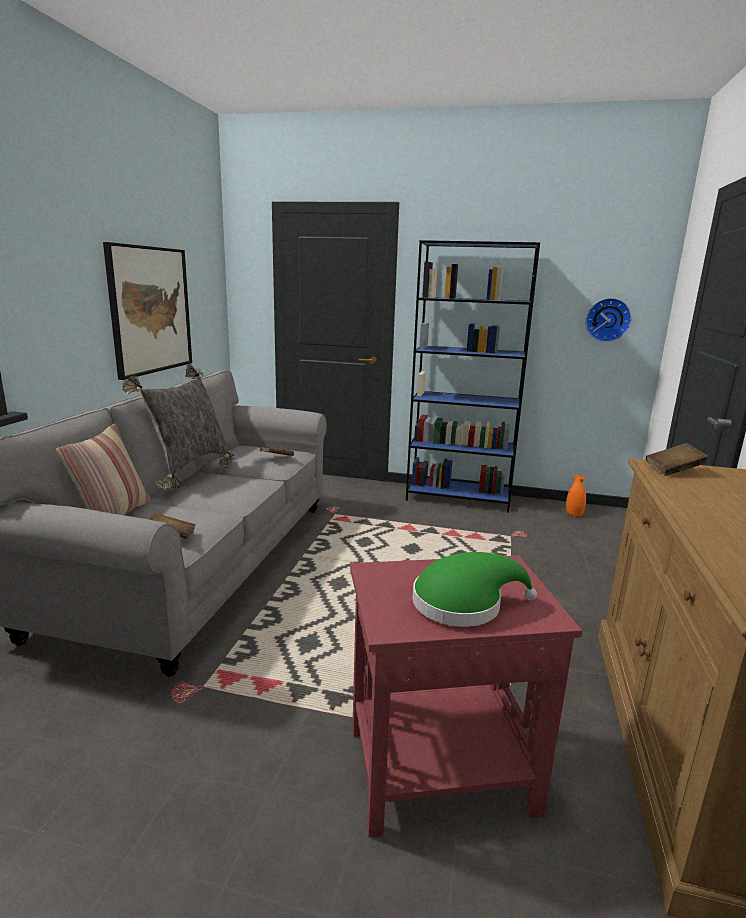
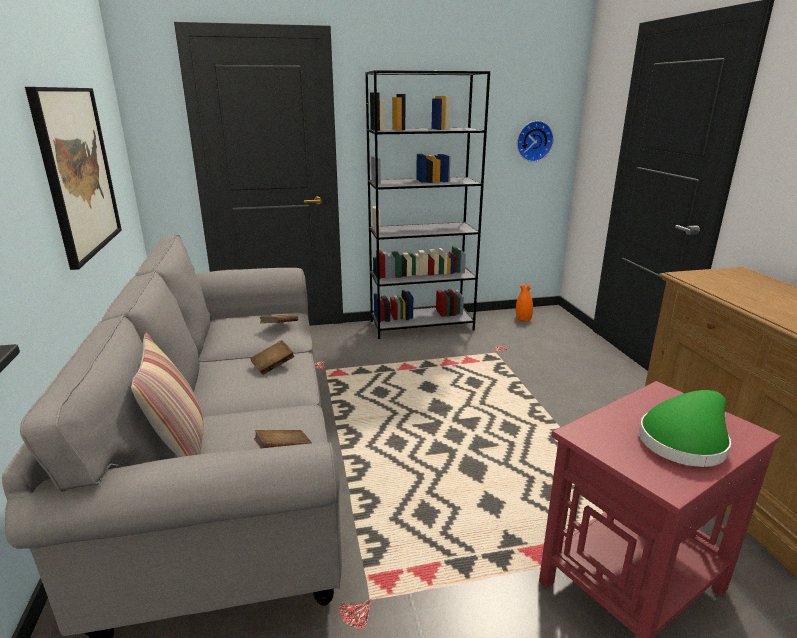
camera: 25 degrees left, 5 degrees up
(187, 477) = (201, 372): pillow -> none
(459, 497) = (422, 325): blue bookcase -> grey bookcase
(673, 470) = (706, 278): brown book -> brown book (273, 366)

